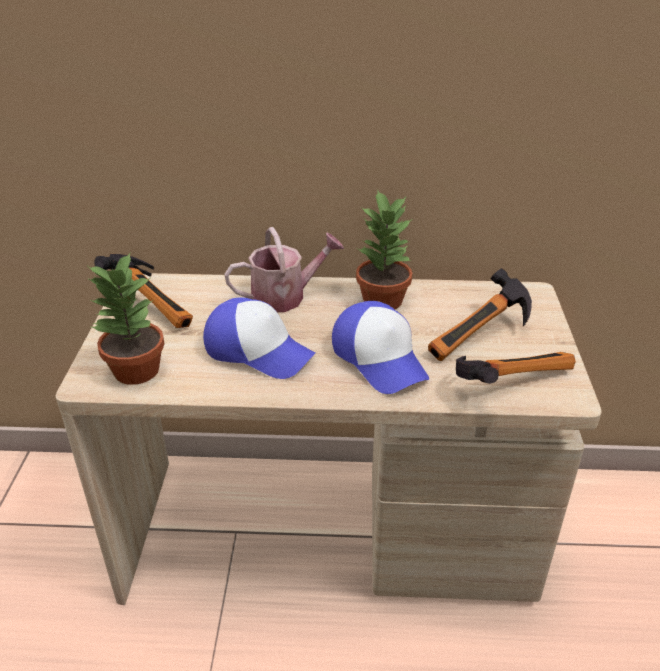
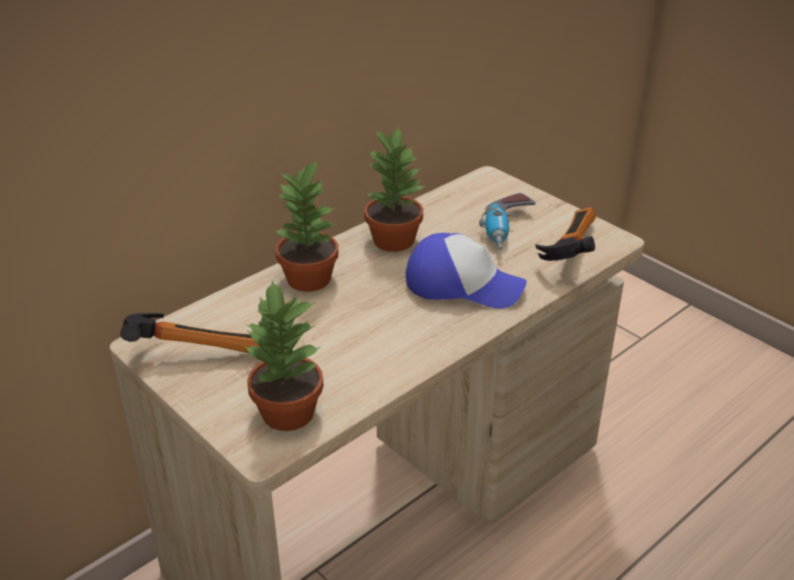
camera: 45 degrees left, 0 degrees up
(258, 350) = (363, 334): cap -> none
(285, 296) = (310, 279): watering can -> potted plant
(481, 340) = (507, 231): hammer -> power drill

